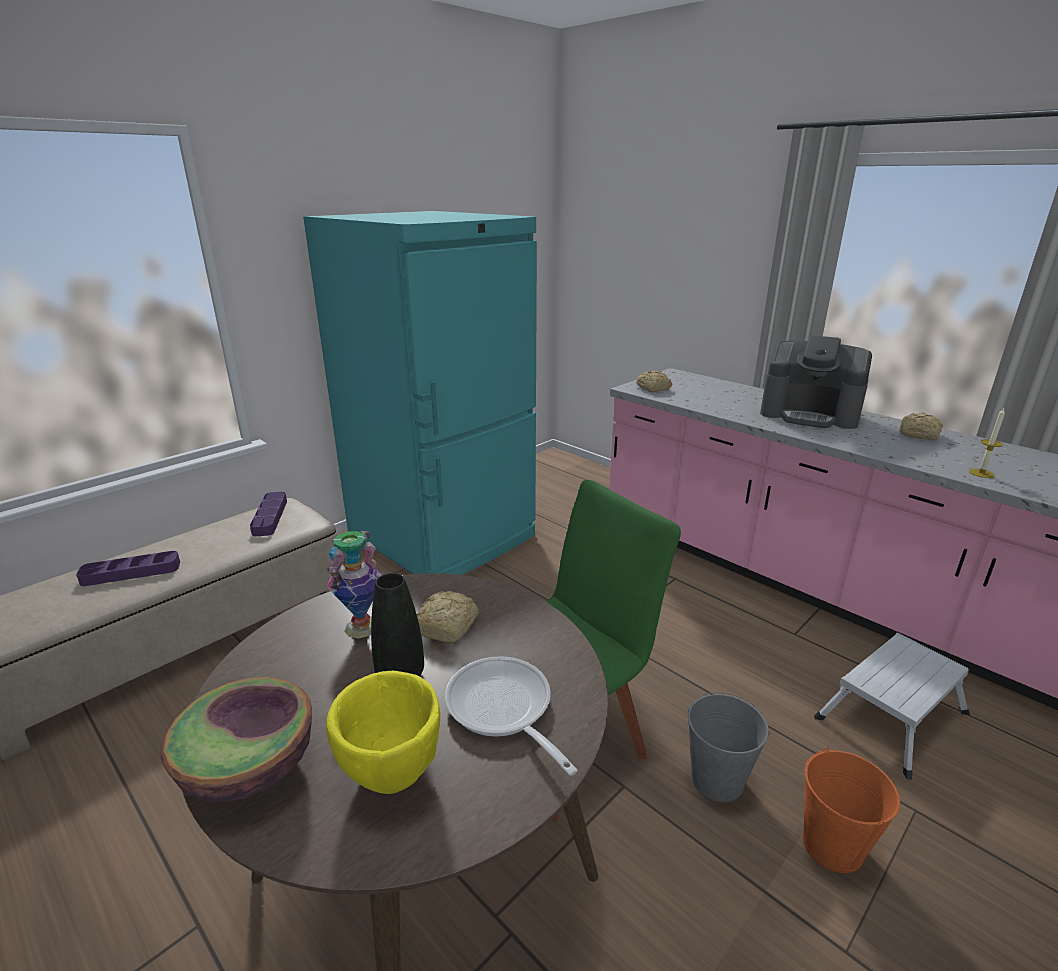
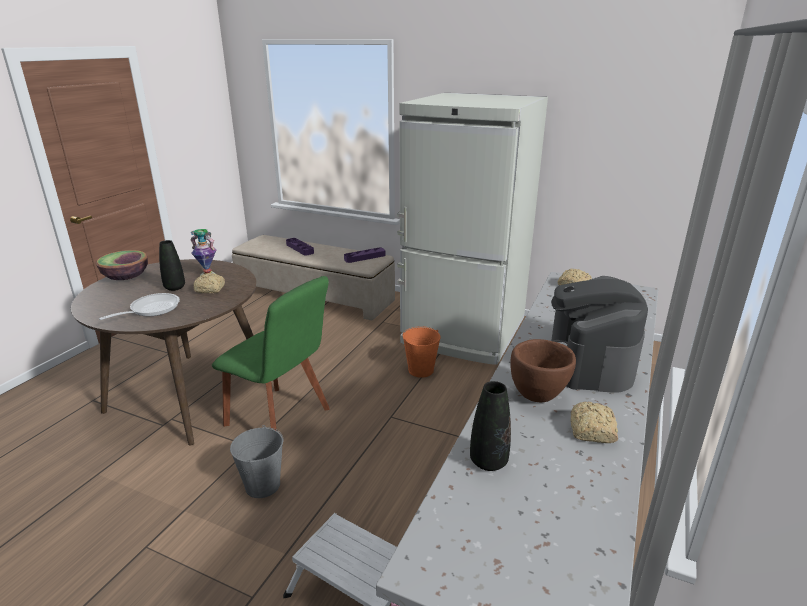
camera: 70 degrees right, 0 degrees up
(393, 775) = (118, 298): yellow bowl -> none
(443, 533) = (463, 330): turquoise fridge -> white fridge
(832, 845) = (217, 543): orange bucket -> orange bucket (421, 370)
(871, 440) = (538, 396): none -> brown bowl
(981, 473) = (488, 462): candle -> black vase

